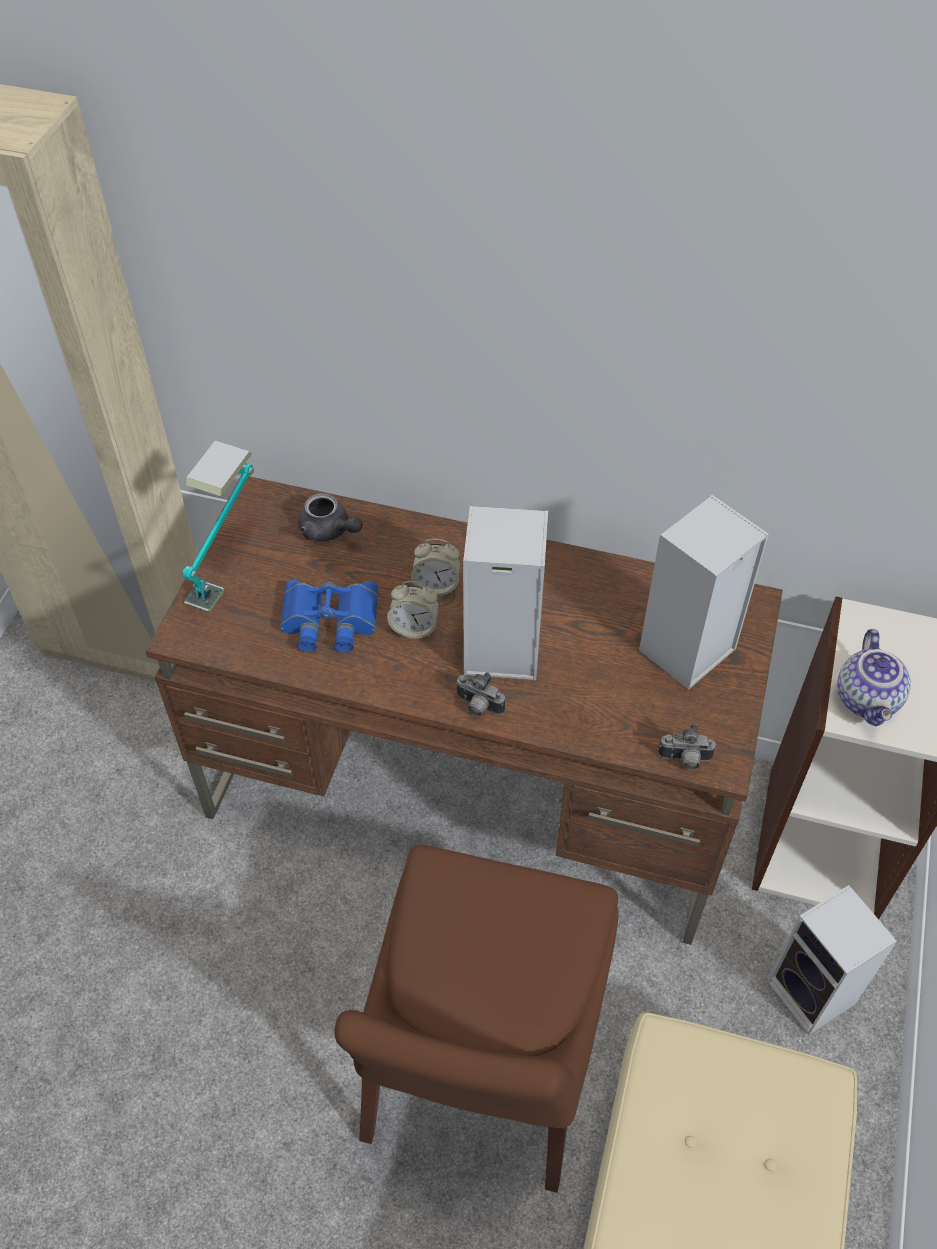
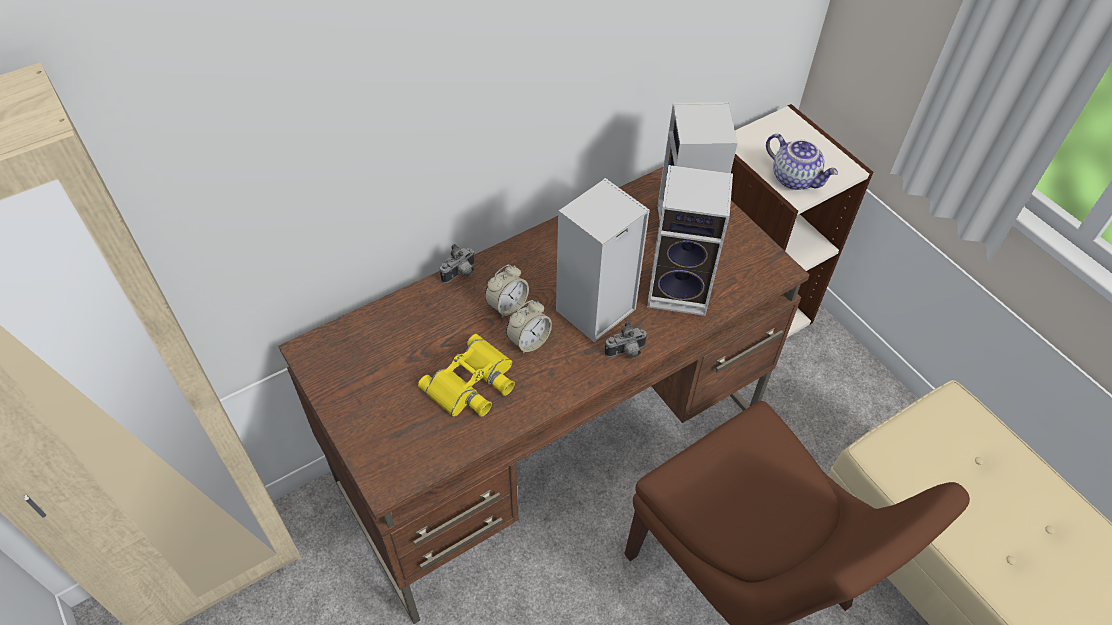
camera: 50 degrees left, 0 degrees up
(227, 565) = (354, 409): table lamp -> none
(329, 531) = (393, 330): grey teapot -> none
(329, 622) = (473, 384): blue binoculars -> yellow binoculars
(685, 760) = (761, 283): camera -> camera (460, 274)
(813, 995) = (831, 385): speaker -> speaker (681, 290)

